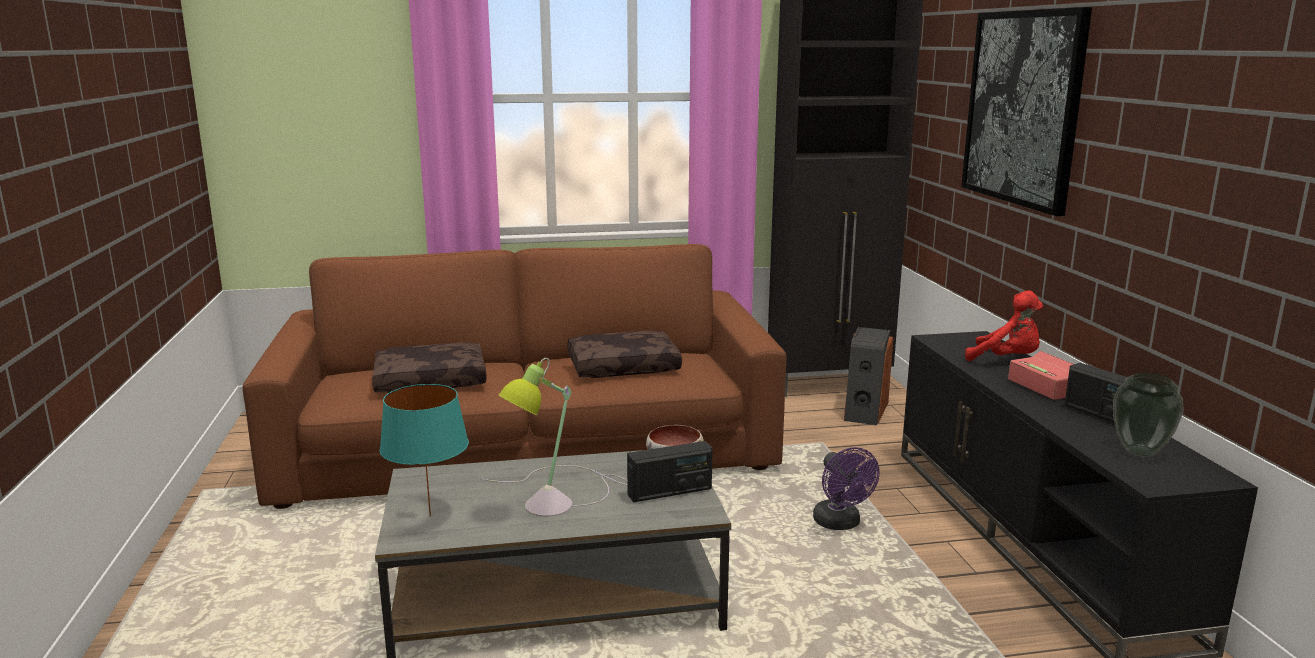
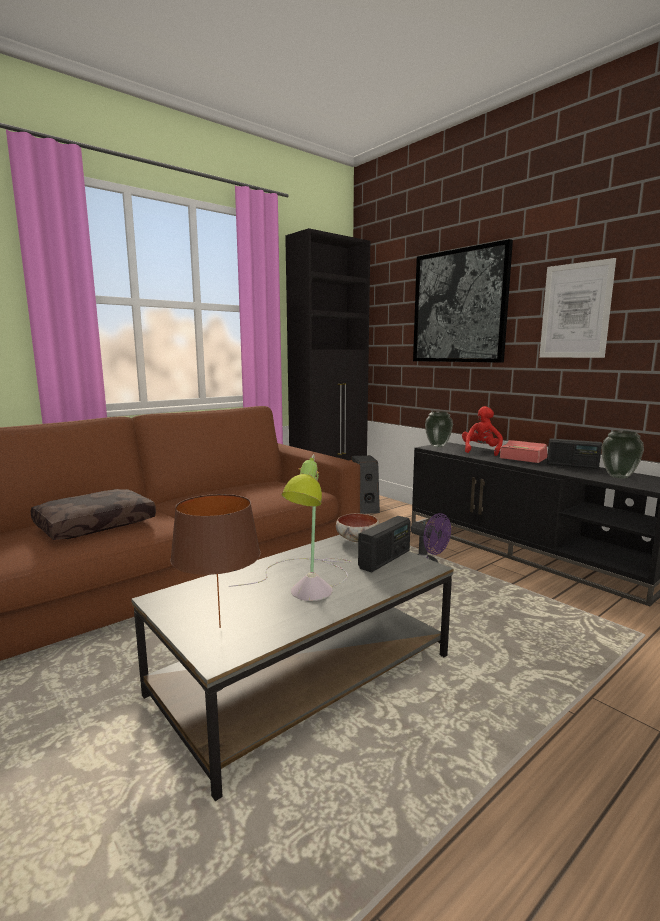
camera: 30 degrees left, 5 degrees down
(430, 515) = (220, 627): turquoise table lamp -> brown table lamp
(624, 367) = (245, 492): brown pillow -> none
(953, 338) = (437, 446): none -> vase
(1006, 360) = (481, 451): red plush toy -> red plush toy turned 75 degrees counterclockwise
(1154, 149) = (575, 311): none -> picture

